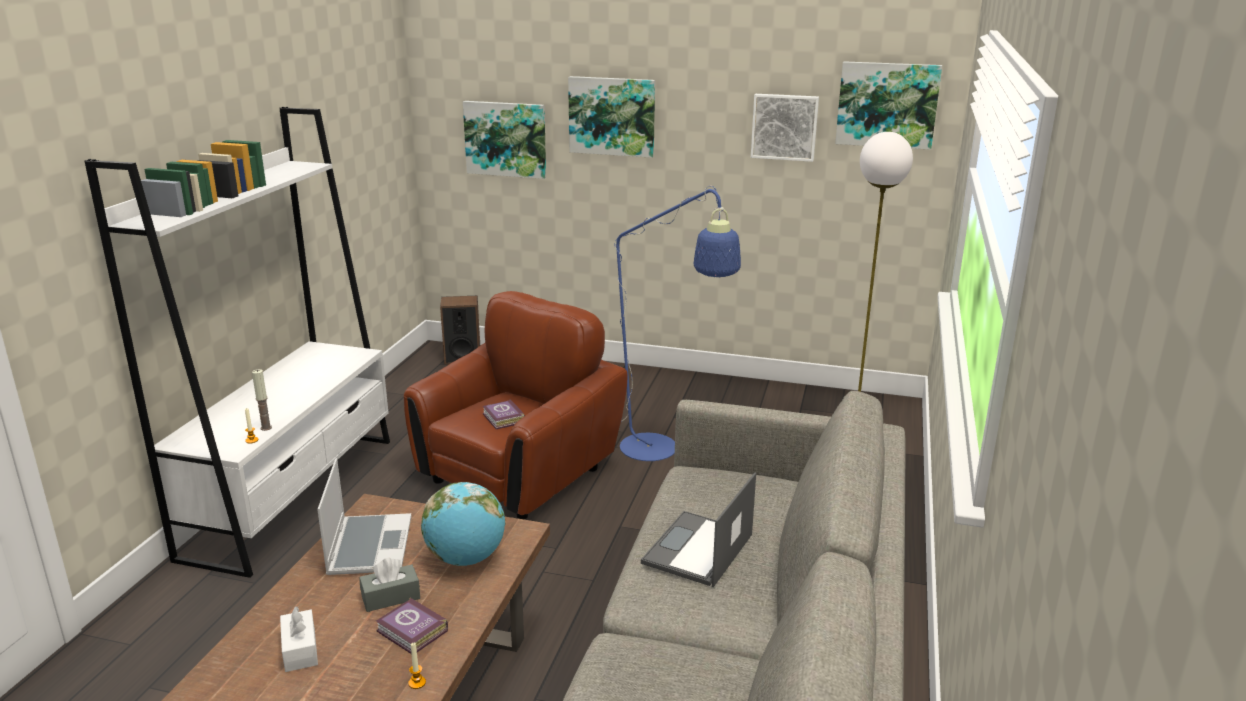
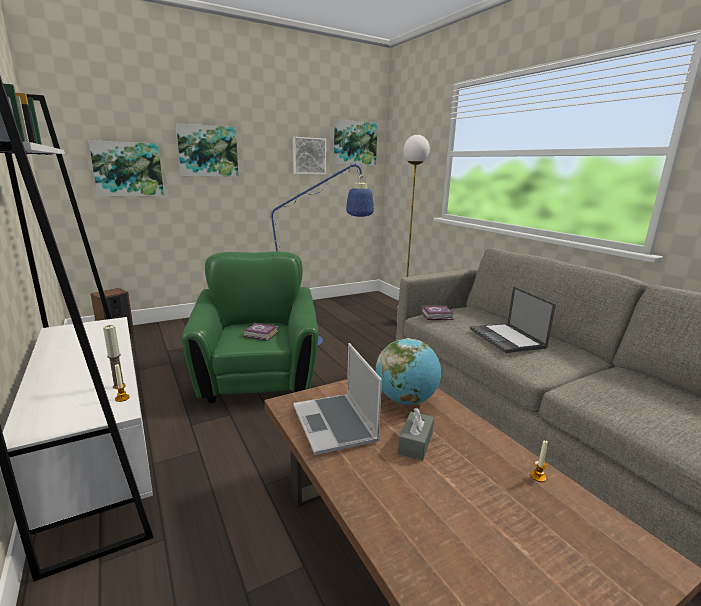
camera: 45 degrees left, 5 degrees down
(300, 650) = (440, 514): white tissue box -> none
(369, 546) = (336, 425): laptop -> laptop turned 150 degrees counterclockwise
(412, 632) = (471, 453): book -> book (437, 316)
(519, 473) = (258, 377): brown armchair -> green armchair

